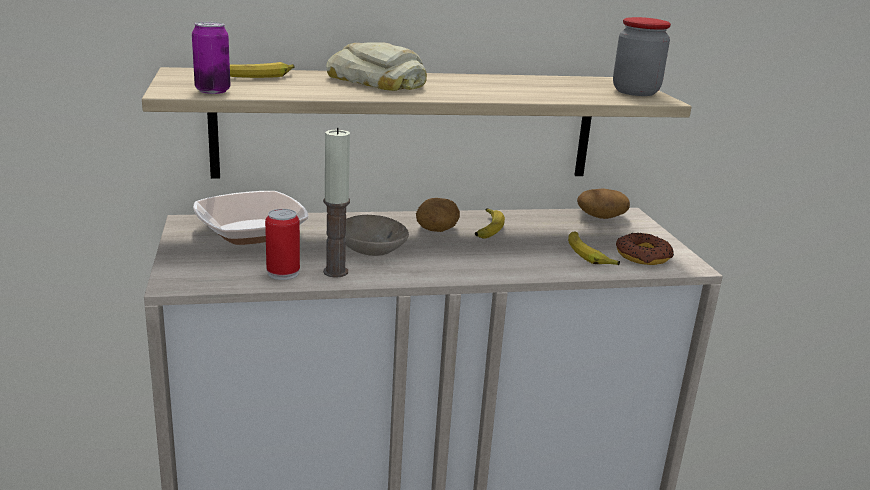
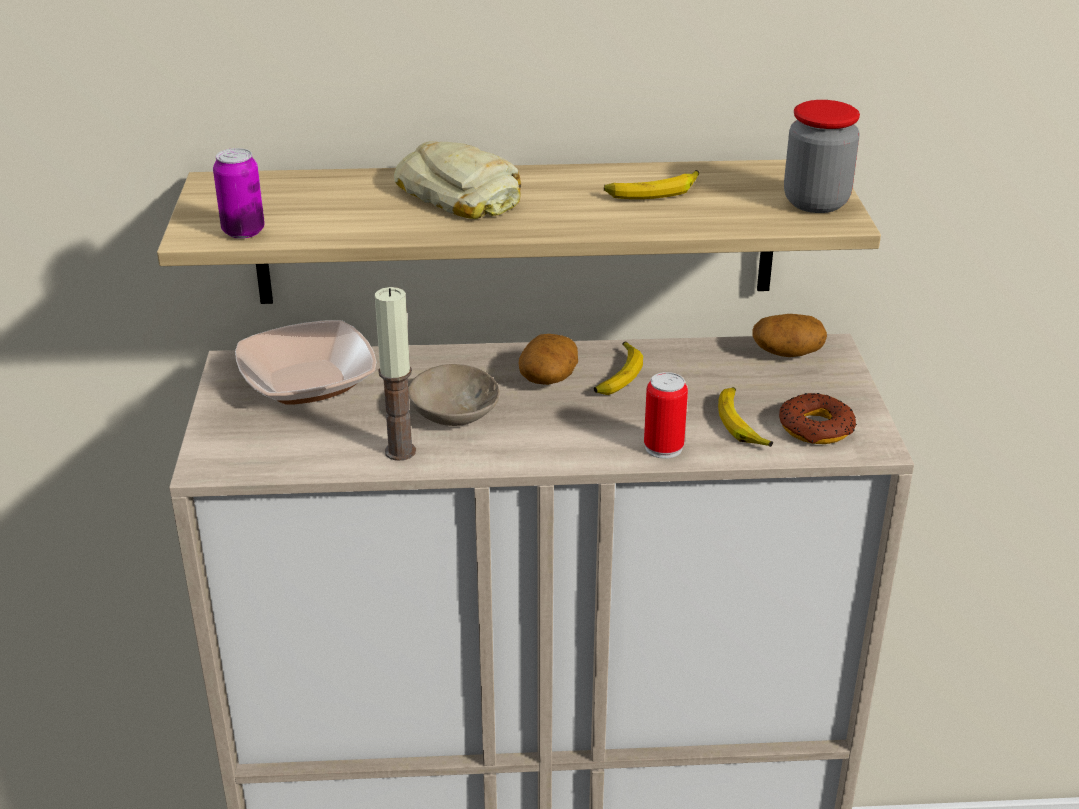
camera: 10 degrees right, 10 degrees up
(256, 76) = (305, 190): banana -> banana (653, 192)
(283, 273) = (335, 453): can -> can (663, 447)

